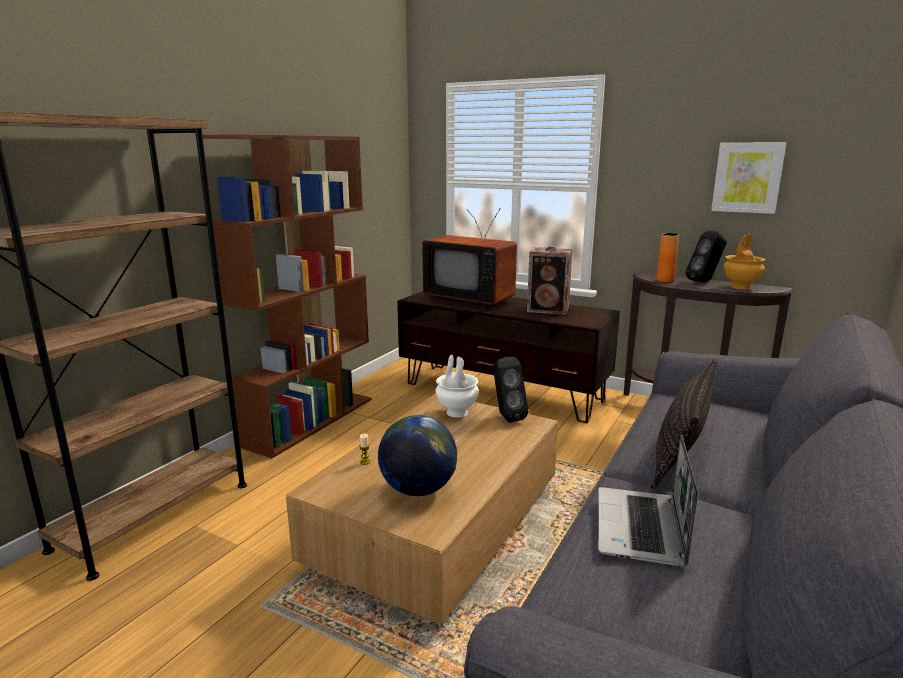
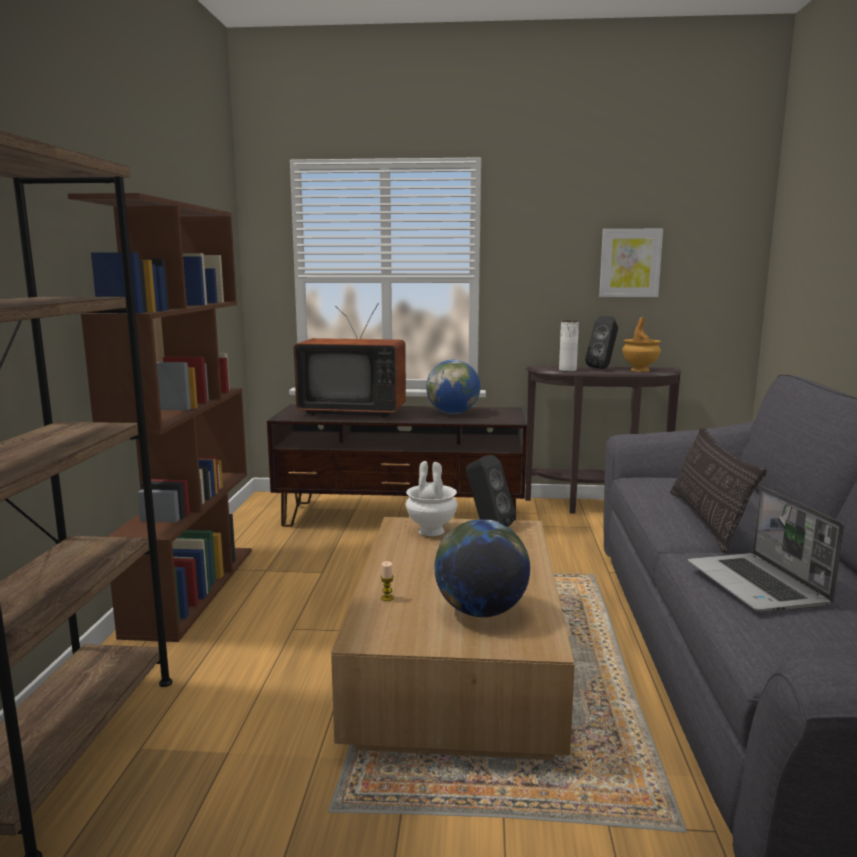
camera: 25 degrees left, 5 degrees down
(549, 310) = (453, 413): speaker -> globe
(665, 280) = (567, 370): orange vase -> white vase

